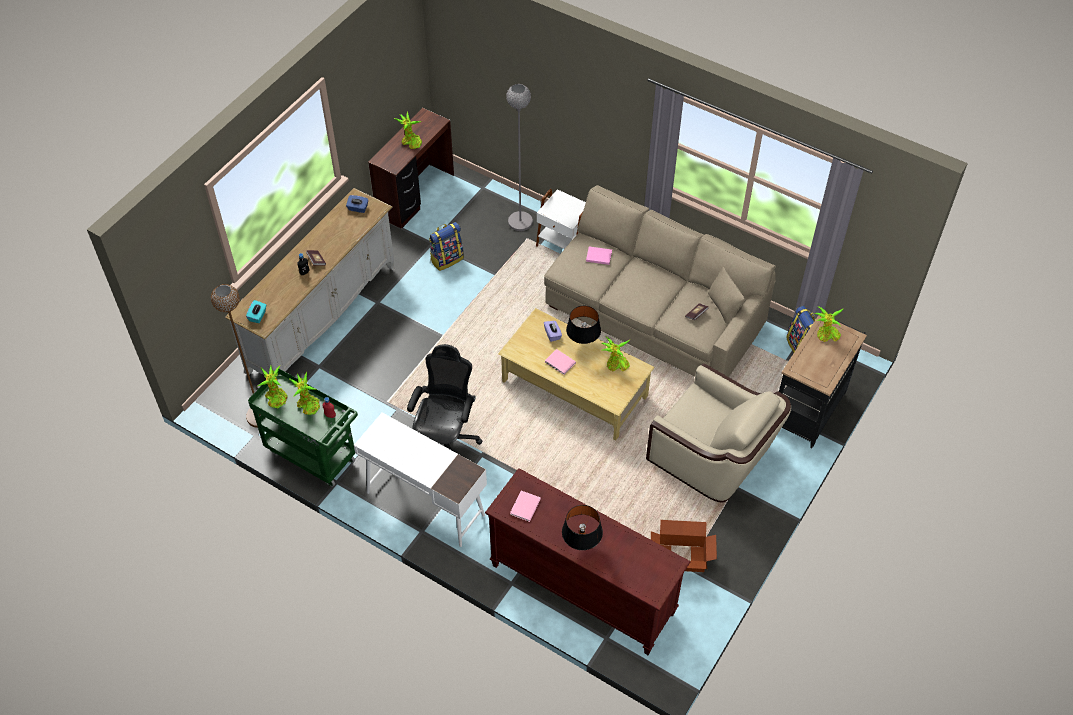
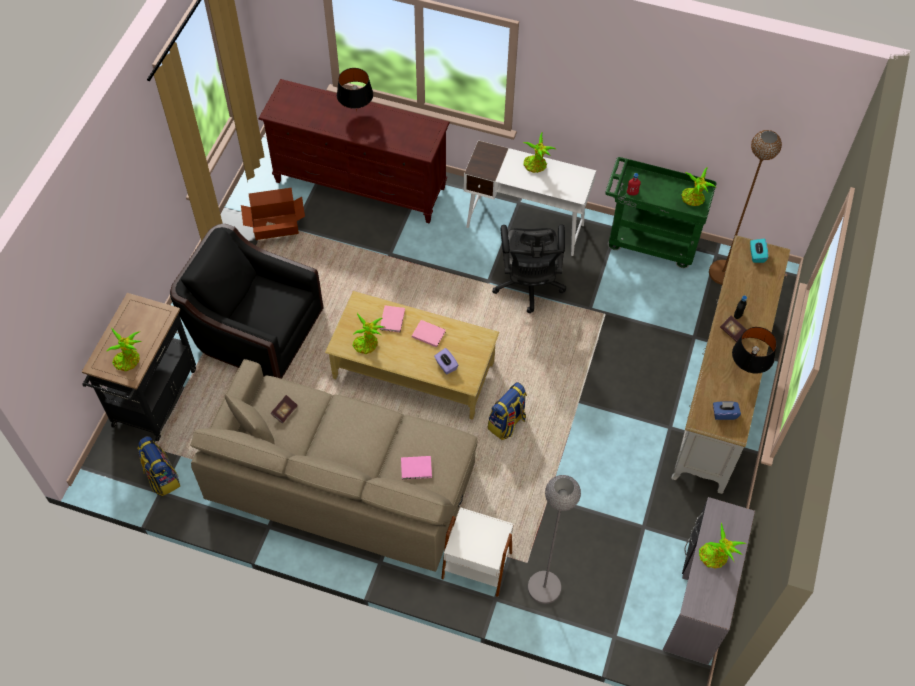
camera: 165 degrees right, 5 degrees up
(307, 405) = (659, 199): potted plant -> potted plant (536, 166)
(416, 195) = (697, 600): brown desk -> grey desk
(447, 259) = (615, 506): backpack -> backpack (507, 423)
(524, 507) = (415, 130): pink book -> pink book (393, 319)
(583, 343) = (409, 361): black table lamp -> black table lamp (747, 369)
(714, 456) = (254, 327): beige armchair -> black armchair

